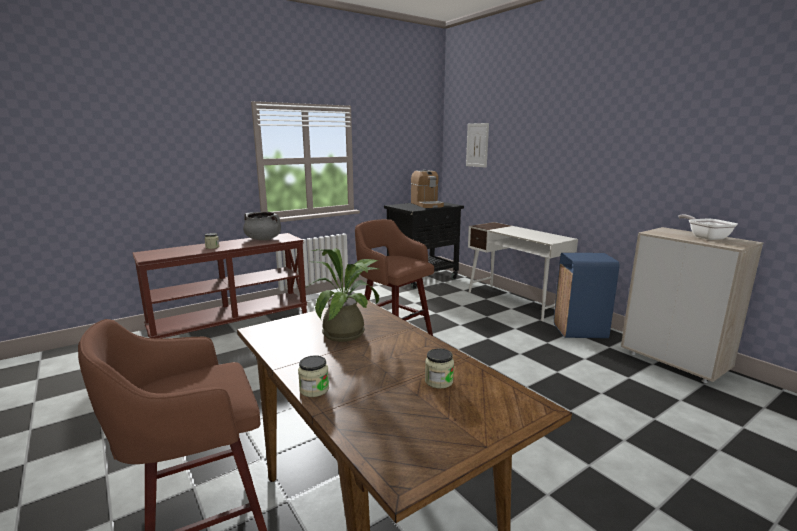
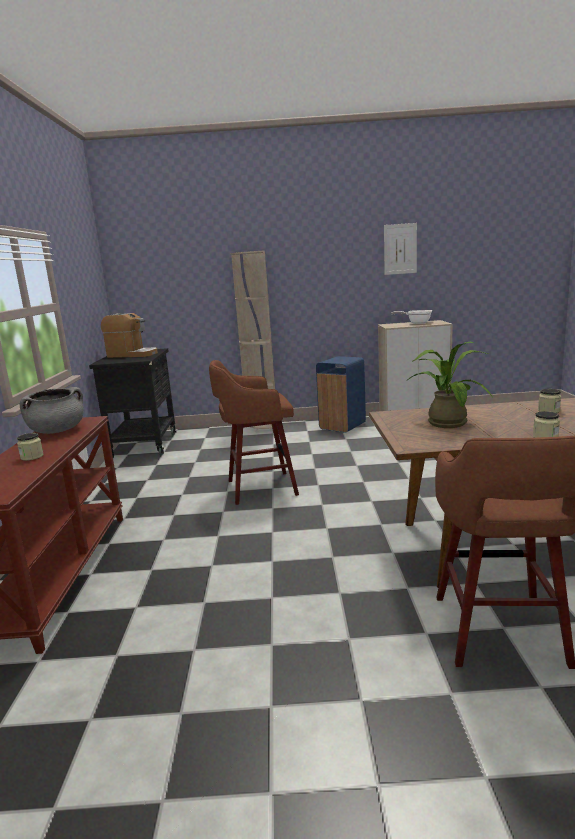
camera: 55 degrees left, 0 degrees up
(477, 145) = (165, 278): picture -> picture (400, 249)
(514, 302) = (263, 428): white desk -> beige bookcase

